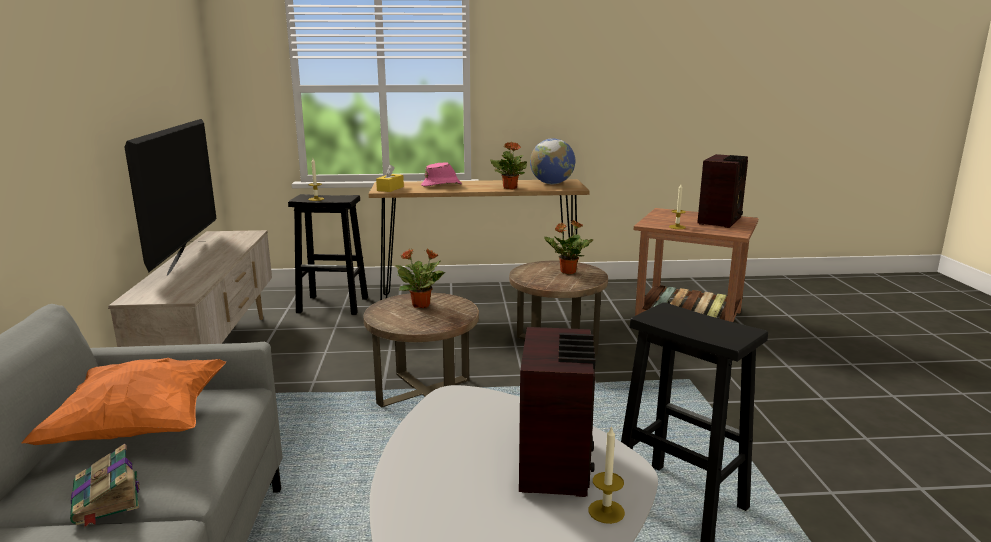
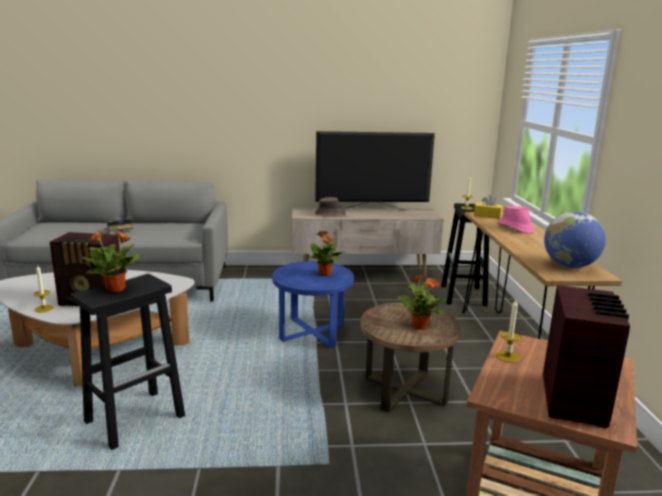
camera: 90 degrees right, 0 degrees up
(141, 427) = (167, 228): orange pillow -> none
(191, 279) = (330, 214): none -> brown hat
(424, 392) = (312, 332): brown side table -> blue side table
(510, 188) = (525, 249): potted plant -> potted plant (116, 289)
(721, 221) = (574, 399): radio -> radio turned 105 degrees counterclockwise

